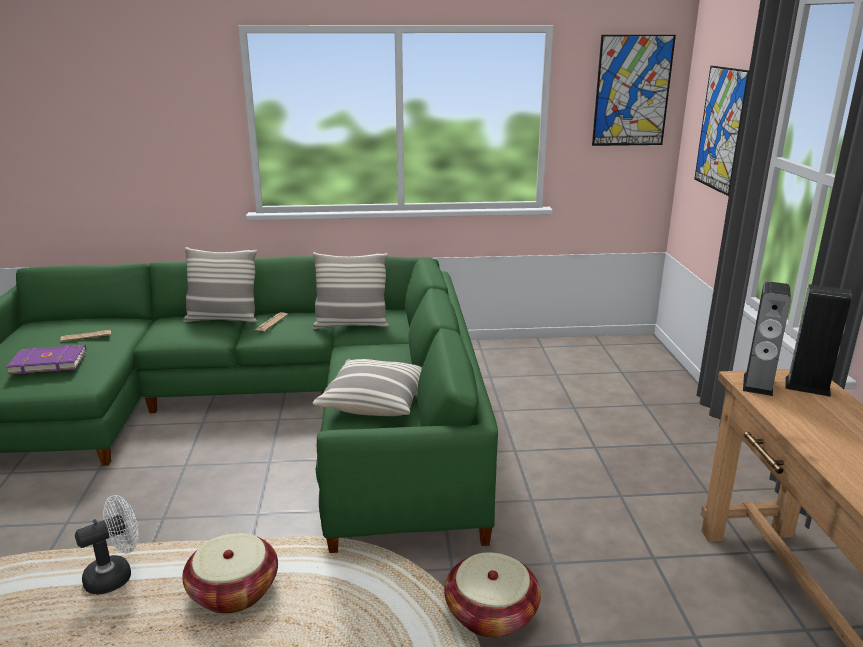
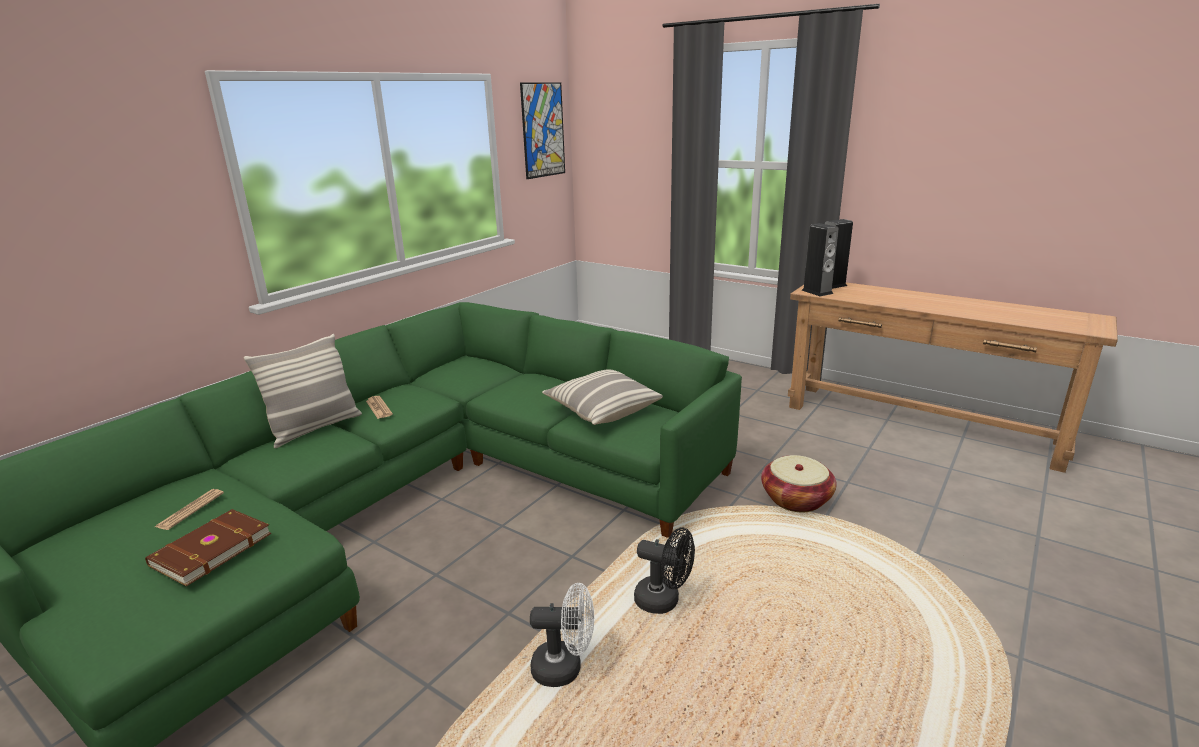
camera: 50 degrees left, 0 degrees up
(48, 362) = (210, 549): purple book -> brown book
(116, 575) = (565, 667): white fan -> white fan turned 90 degrees clockwise
(234, 591) = (664, 601): basket -> black fan
(351, 325) = (452, 381): pillow -> none
(721, 129) = (630, 151): picture -> none

